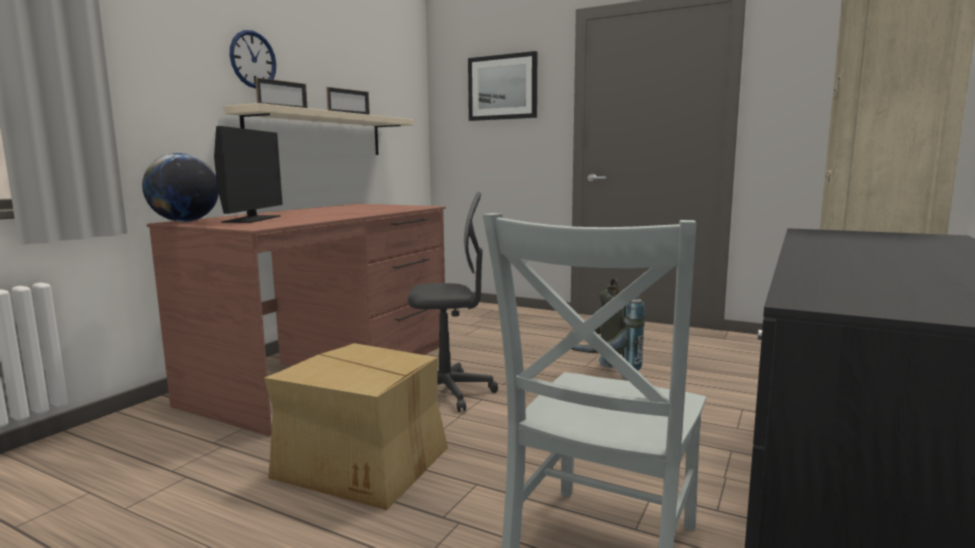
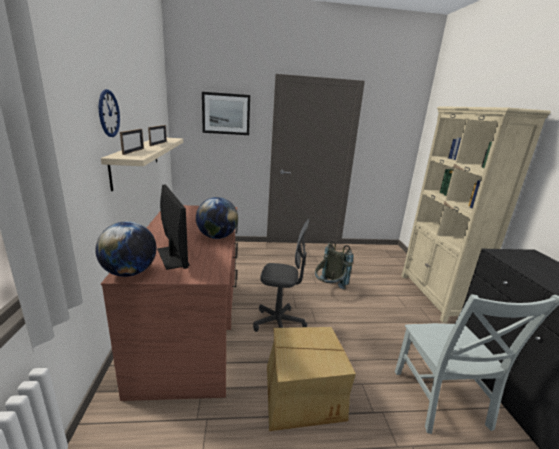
camera: 35 degrees left, 10 degrees up
(342, 215) = (217, 237): none -> globe
(448, 393) = (279, 323): grey office chair -> grey office chair turned 45 degrees clockwise

